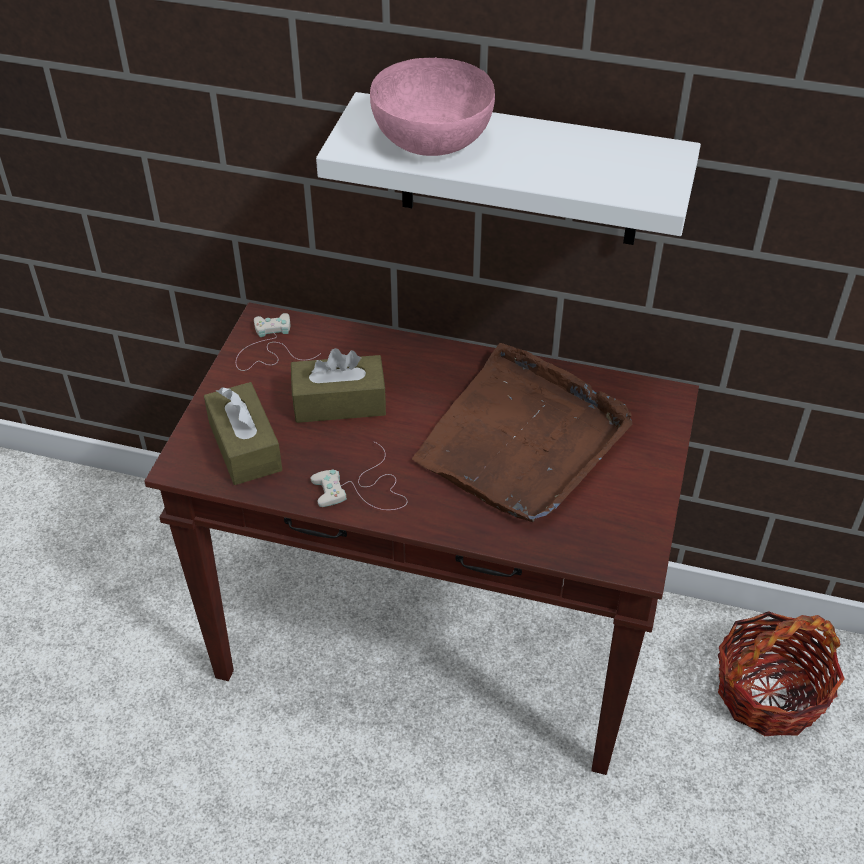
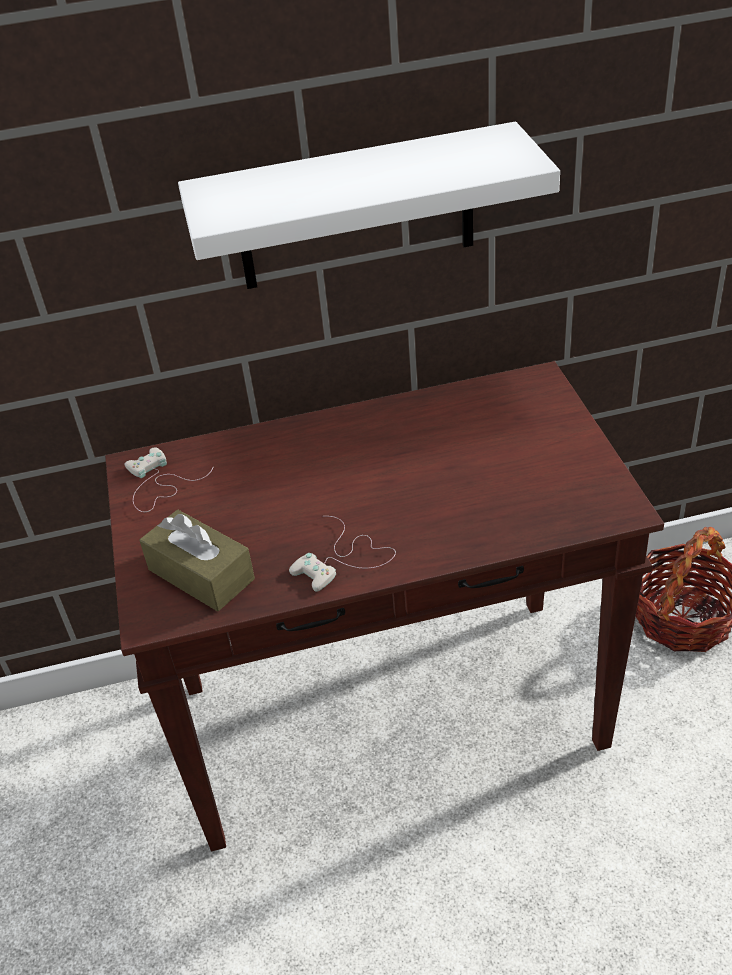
camera: 25 degrees left, 5 degrees down
(339, 402) = (262, 499): brown tissue box -> none
(432, 137) = (287, 188): pink bowl -> none
(522, 440) = (450, 459): brown tray -> none

